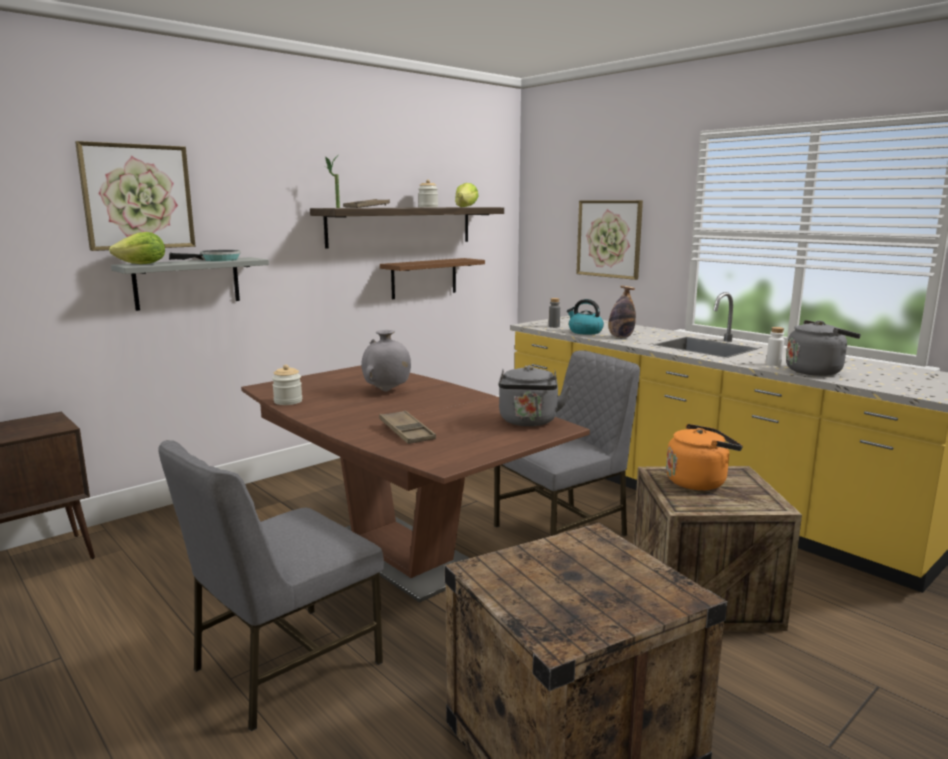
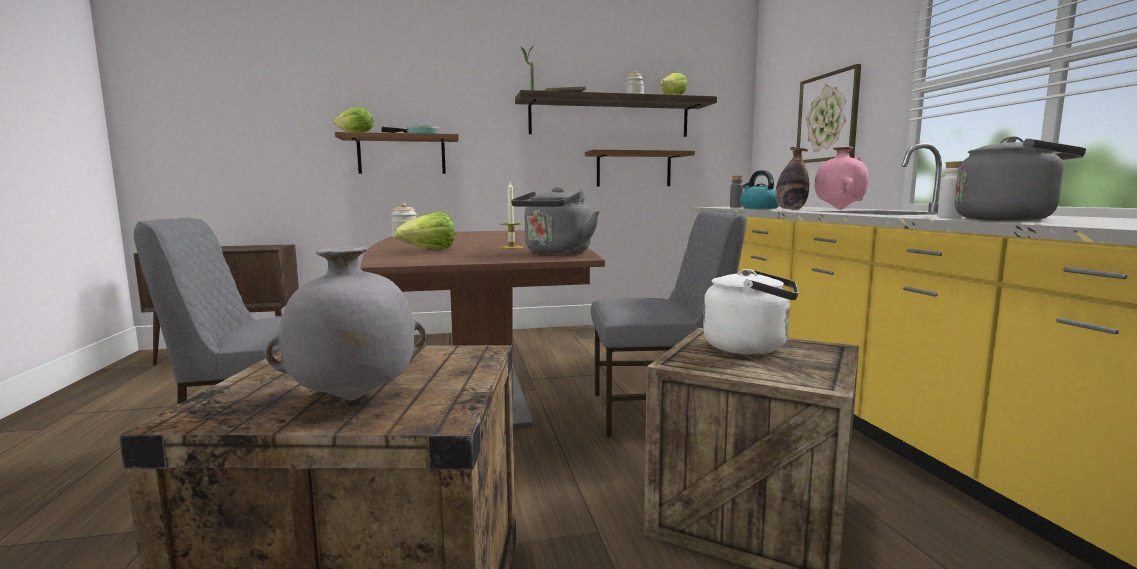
camera: 30 degrees right, 5 degrees down
(138, 197) = (365, 83): picture -> none
(187, 283) = (401, 155): grey shelf -> brown shelf
(387, 391) = (495, 237): grey vase -> grey vase (353, 399)
(406, 432) = (428, 250): brown tray -> lettuce
(463, 414) = (511, 247): none -> candle
(651, 333) = (839, 209): none -> pink vase
(699, 482) = (750, 347): orange kettle -> white kettle

